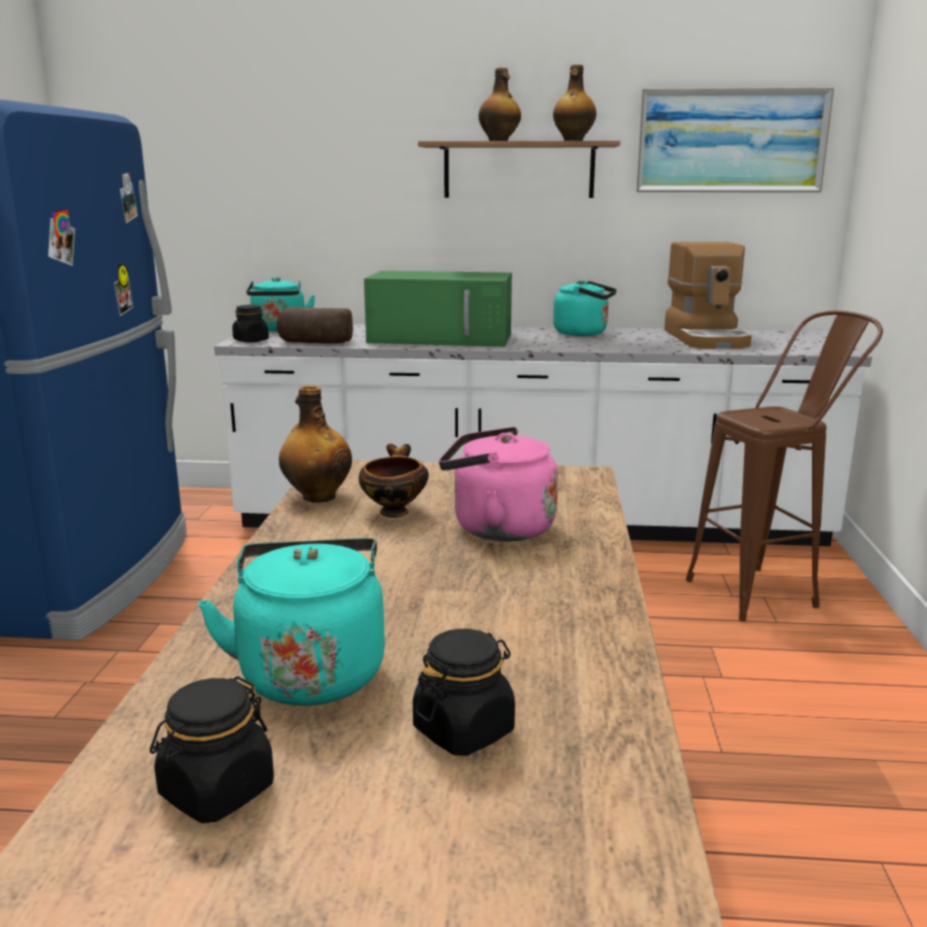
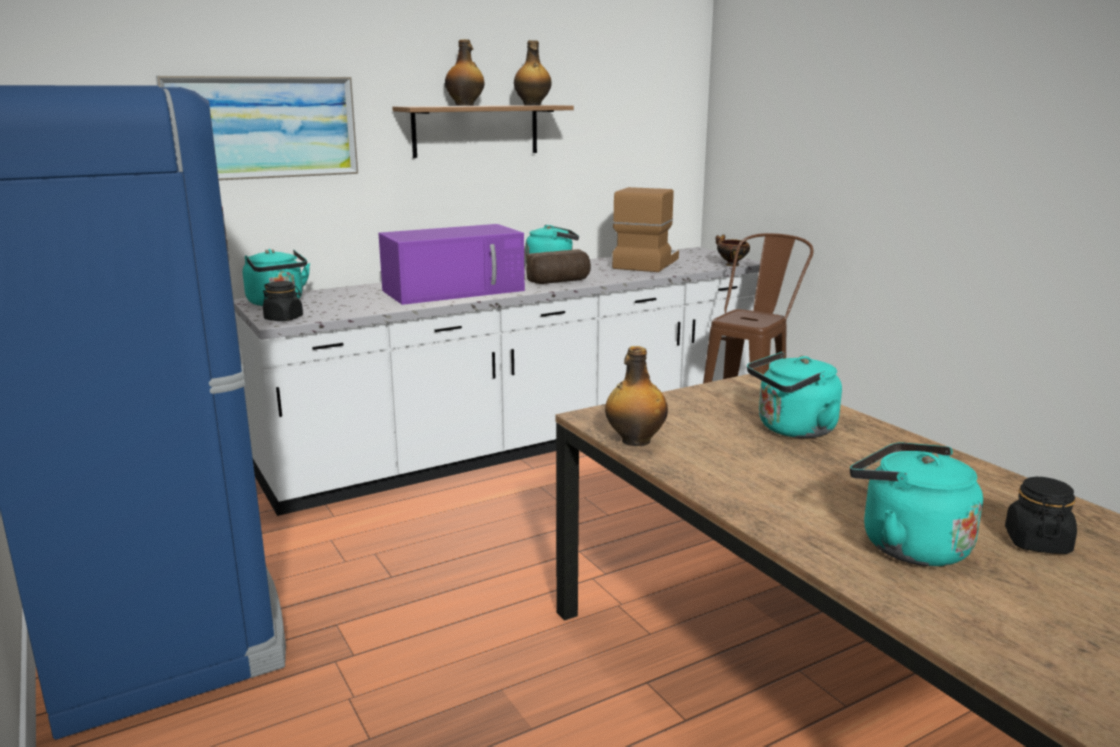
camera: 35 degrees left, 0 degrees up
(216, 791) = (1019, 620): black jar -> none
(314, 342) = (353, 311): bread -> bread (559, 281)
(394, 511) = (708, 437): bowl -> bowl (731, 265)
(442, 338) = (455, 290): green microwave -> purple microwave
(497, 528) = (792, 430): pink kettle -> turquoise kettle
(707, 338) = (645, 263): coffee machine -> coffee machine turned 120 degrees counterclockwise
(731, 141) = (630, 103): picture -> picture (262, 127)

